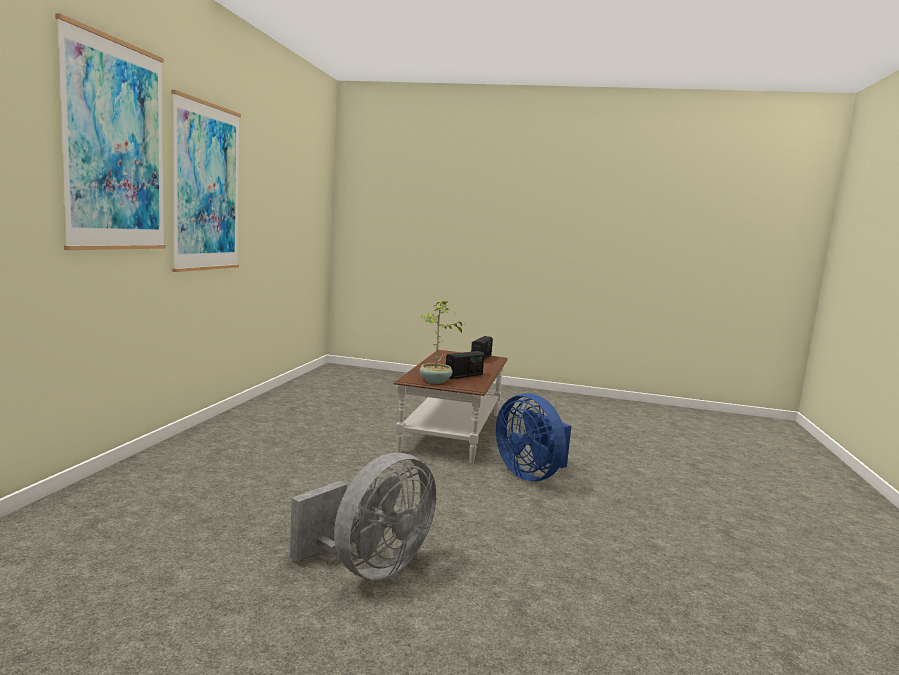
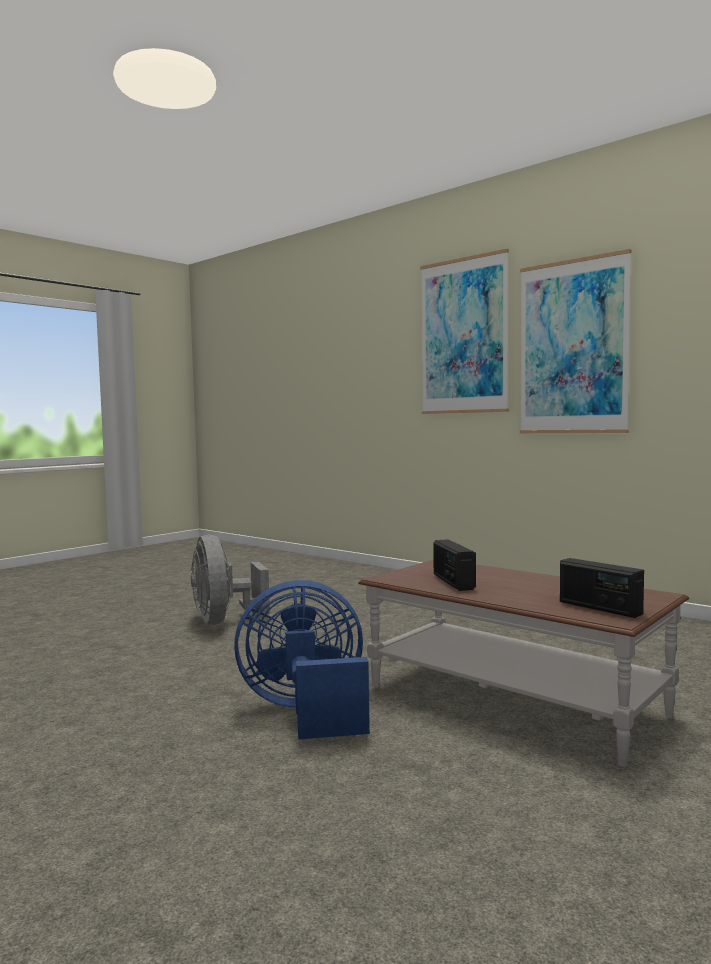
camera: 120 degrees right, 5 degrees down
(435, 381) = (425, 568): potted plant -> none

